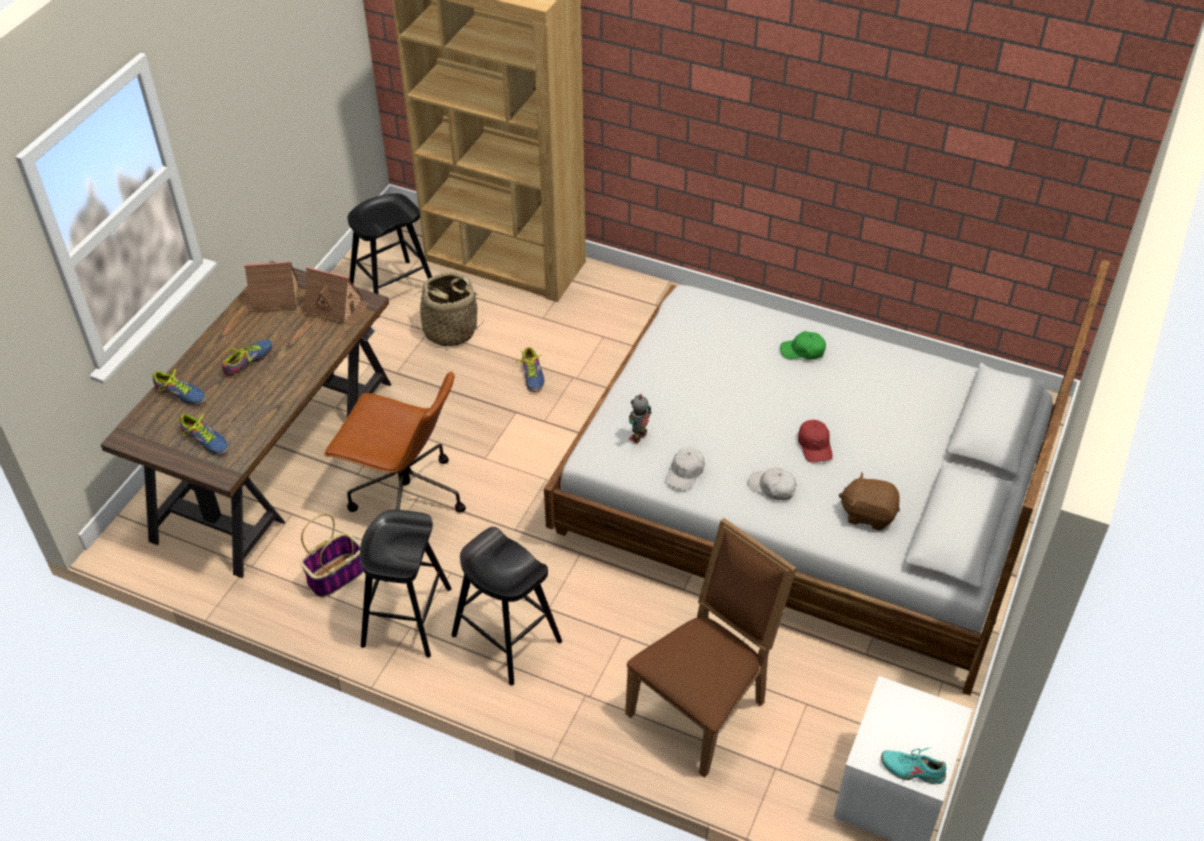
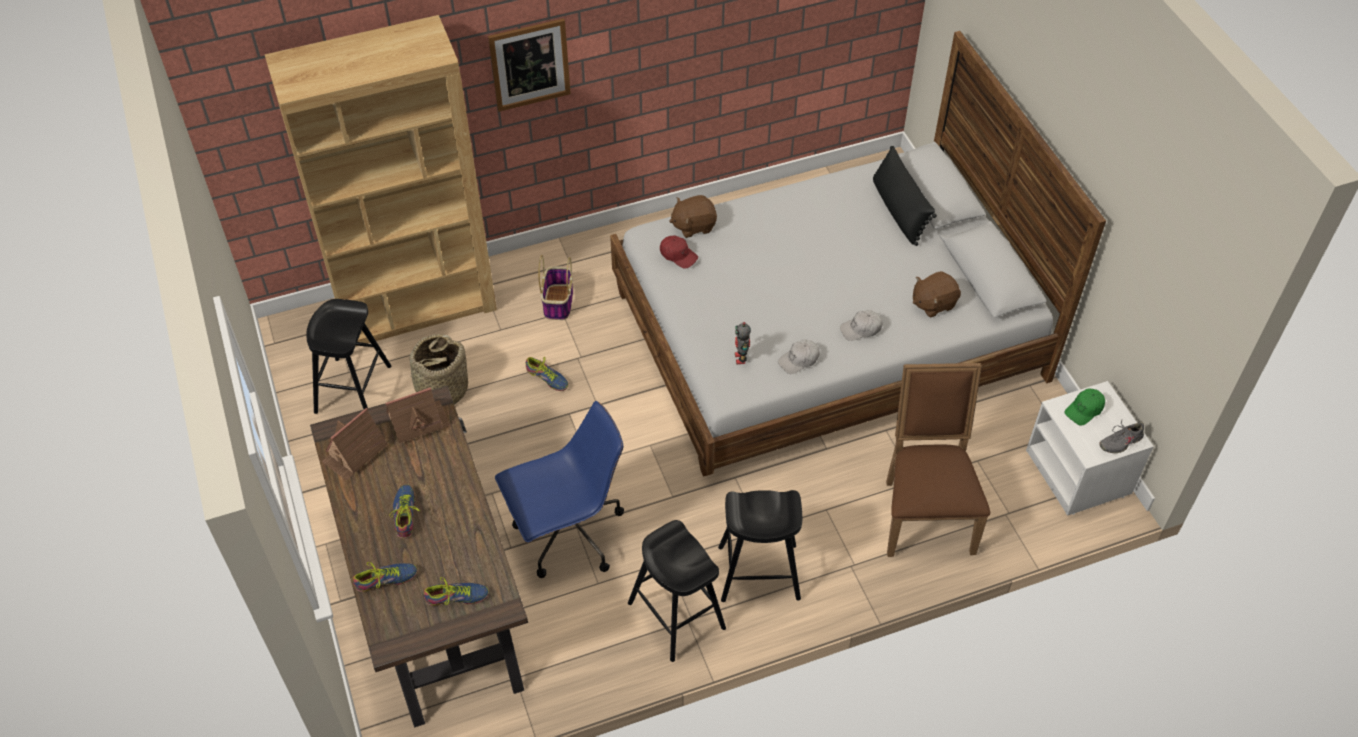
camera: 45 degrees left, 5 degrees up
(336, 575) = (590, 629): basket -> basket (558, 302)
(405, 497) = (568, 535): brown office chair -> blue office chair
(665, 74) = (530, 64): none -> picture
(685, 473) = (799, 360): white cap -> white cap turned 75 degrees clockwise
(733, 313) = (693, 225): none -> brown plush toy
(802, 351) = (769, 222): green cap -> green cap (1084, 410)
(815, 445) = (852, 282): red cap -> red cap (678, 255)
(912, 769) = (1120, 442): turquoise shoe -> grey shoe
(938, 418) = (899, 210): none -> black pillow

